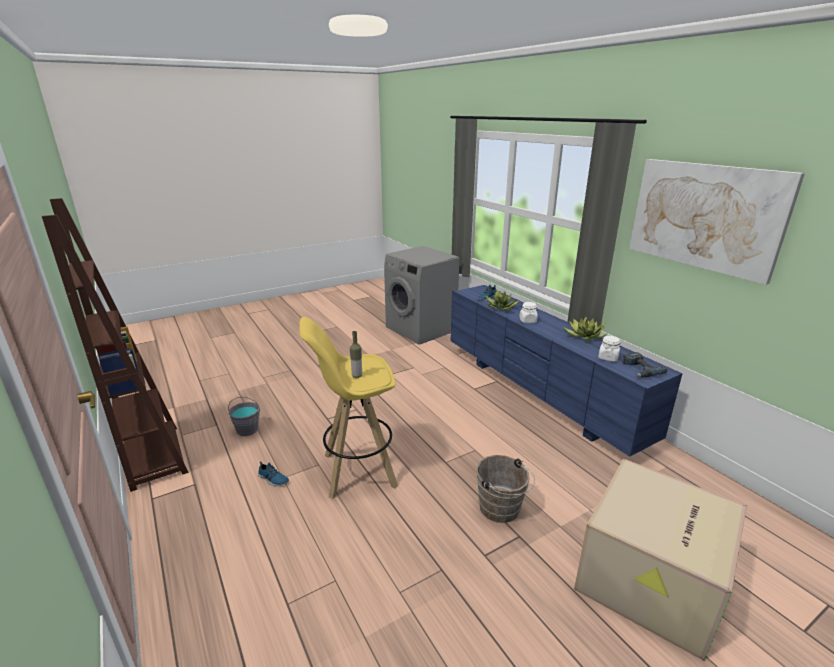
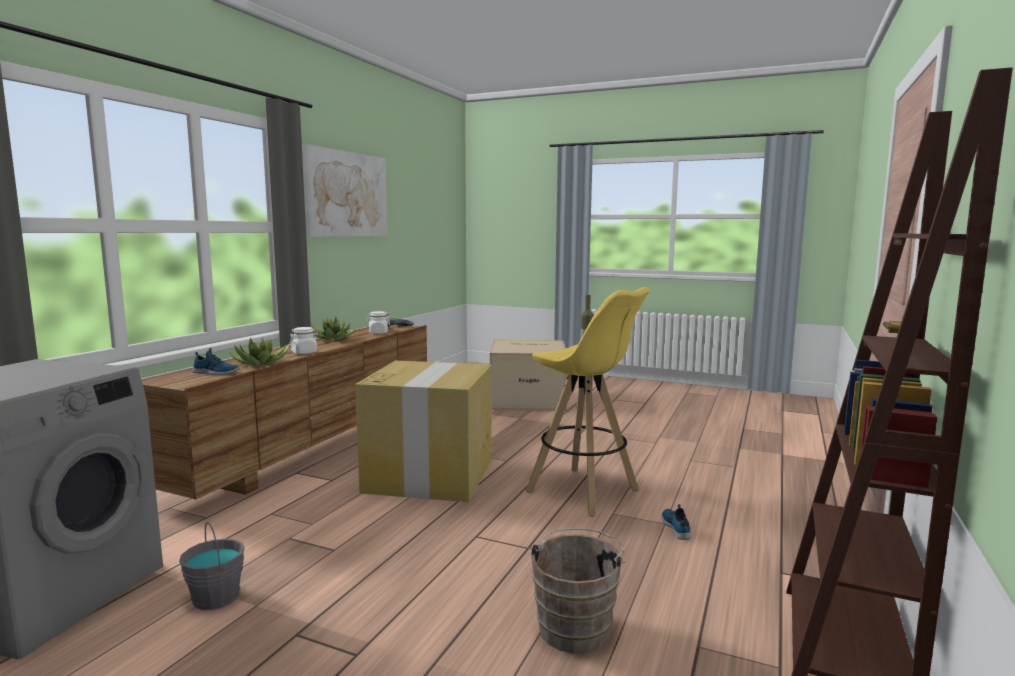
camera: 125 degrees left, 15 degrees down
(247, 430) = (653, 602): grey bucket -> grey bucket (216, 597)
(450, 421) = (430, 475): none -> cardboard box
(501, 510) = (532, 433): brown bucket -> brown bucket (576, 626)
(538, 394) = (315, 449): blue cabinet -> brown cabinet

